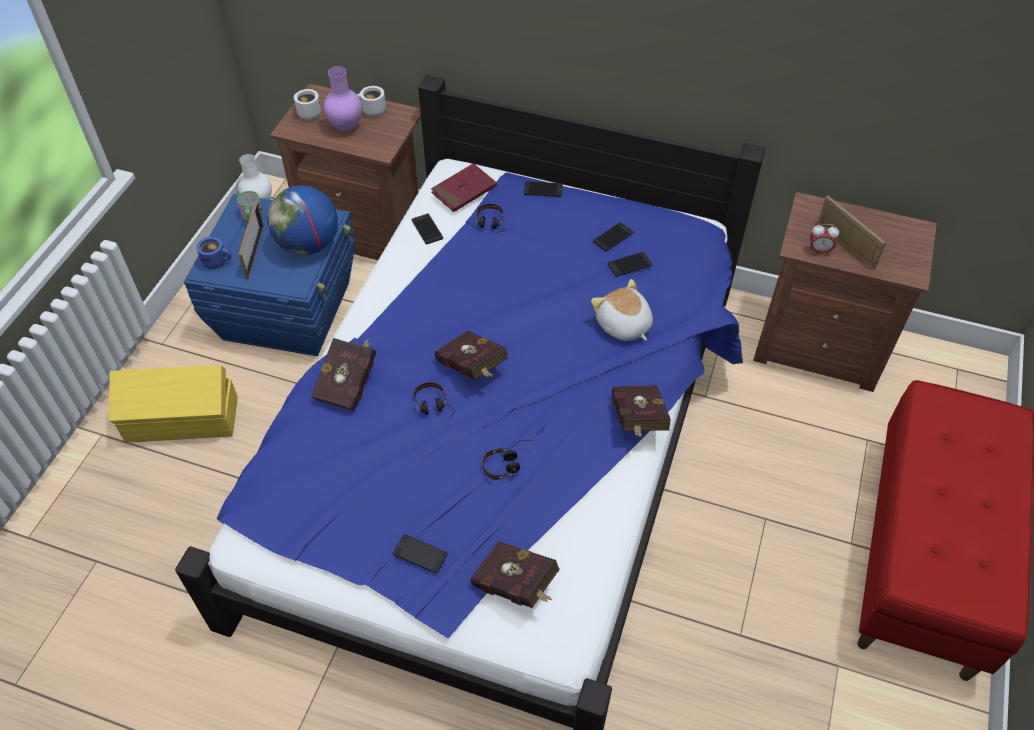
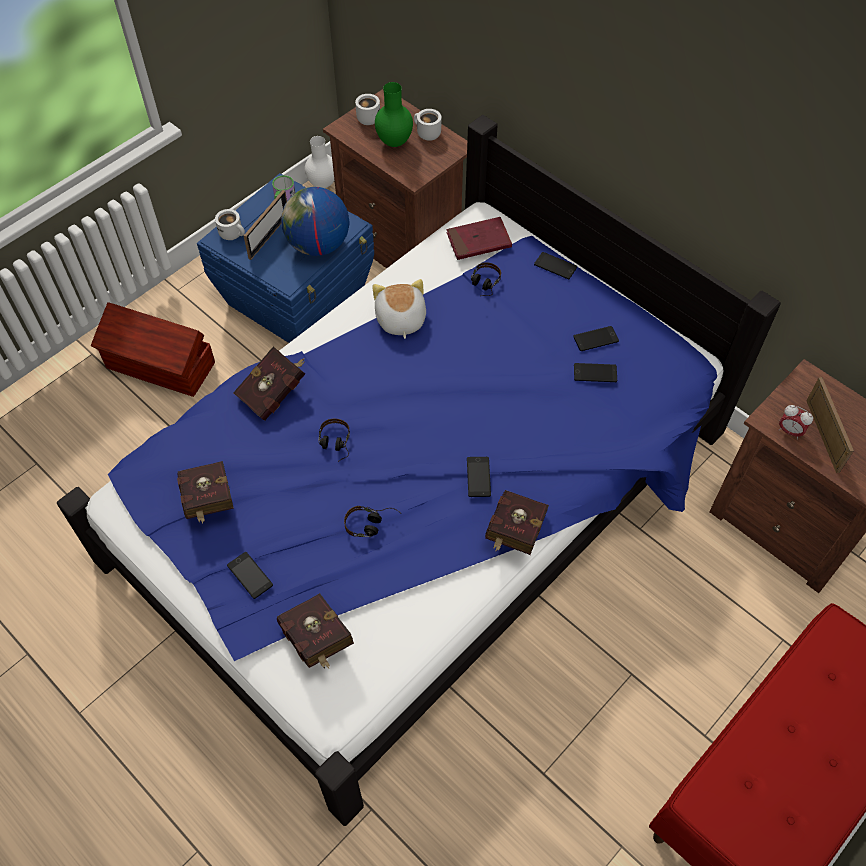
camera: 25 degrees right, 5 degrees up
(183, 420) = (161, 367): yellow storage box -> brown storage box
(217, 261) = (233, 233): blue mug -> white mug
(345, 127) = (394, 143): purple vase -> green vase
(427, 229) = (425, 268): phone -> phone (478, 477)
(473, 368) = (389, 421): red book -> red book (208, 502)
(623, 326) = (554, 433): plush toy -> plush toy (400, 320)

